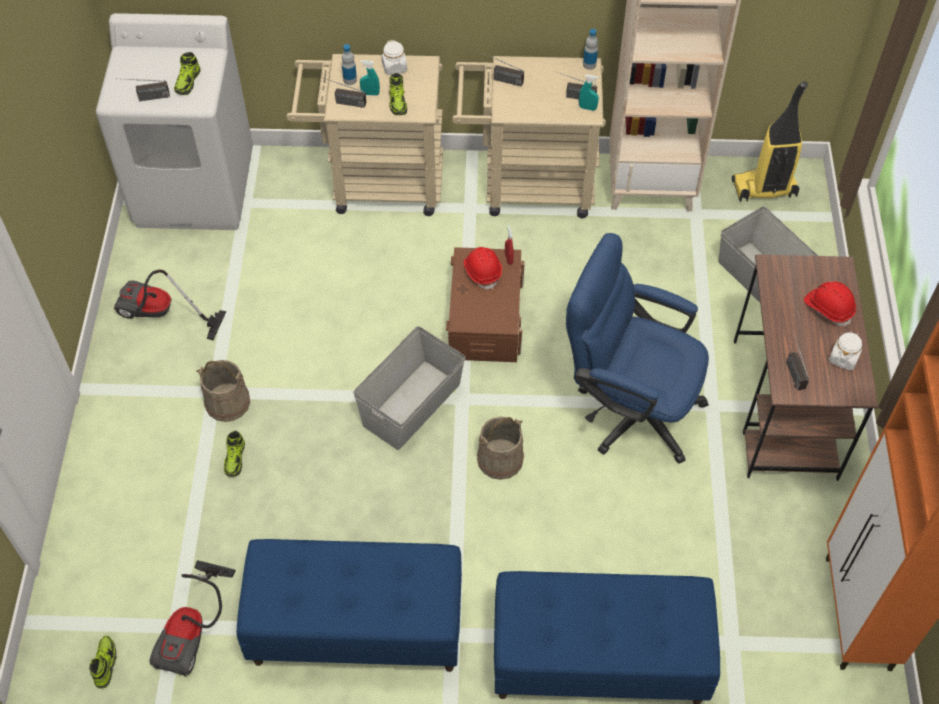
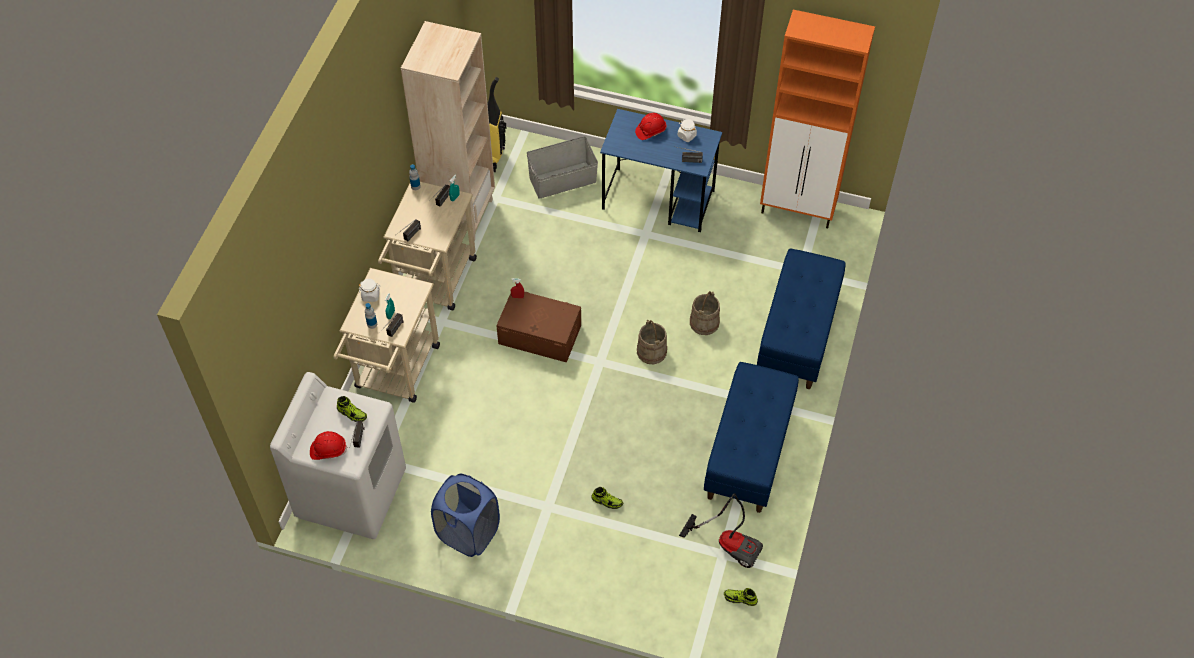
camera: 75 degrees left, 0 degrees up
(160, 316) = (468, 533): vacuum cleaner -> blue laundry basket
(227, 402) = (559, 499): beige bucket -> beige bucket (704, 323)
(398, 102) = (406, 300): shoe -> none
(411, 404) = (595, 391): grey storage box -> none
(482, 272) = (523, 314): red hard hat -> red hard hat (328, 450)
(628, 407) = (634, 275): blue office chair -> none
(784, 409) = (659, 200): brown desk -> blue desk

